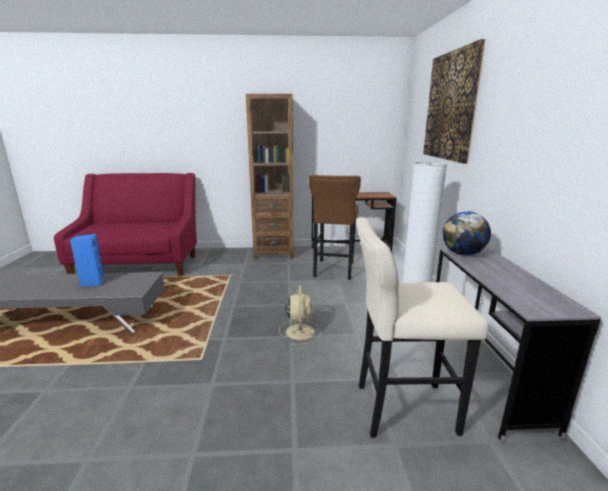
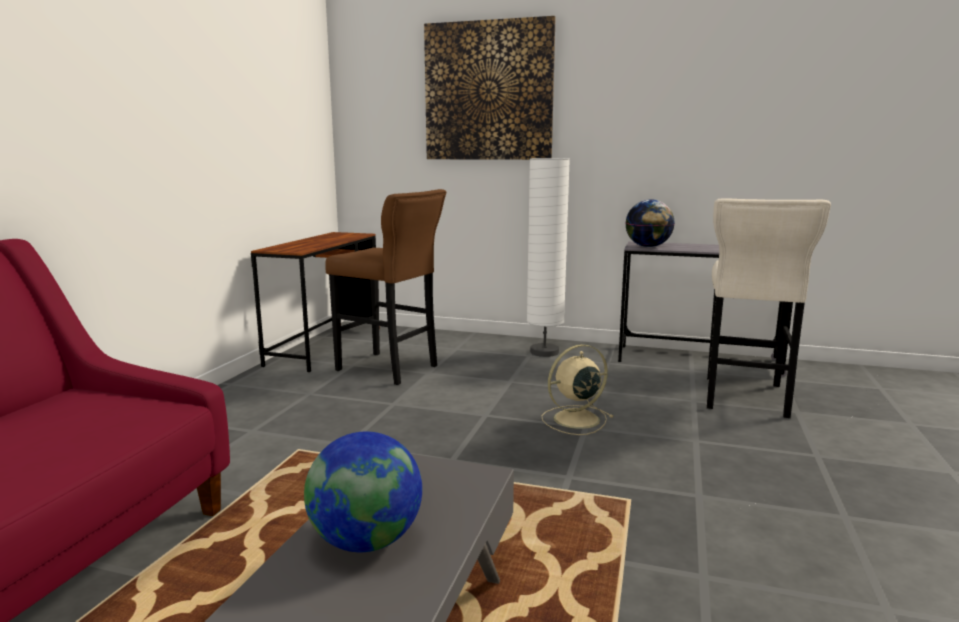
camera: 70 degrees left, 5 degrees down
(92, 282) = (366, 541): blue speaker -> globe
(274, 253) = (235, 398): brown bookcase -> none
(300, 331) = (574, 419): beige fan -> beige fan turned 45 degrees counterclockwise

